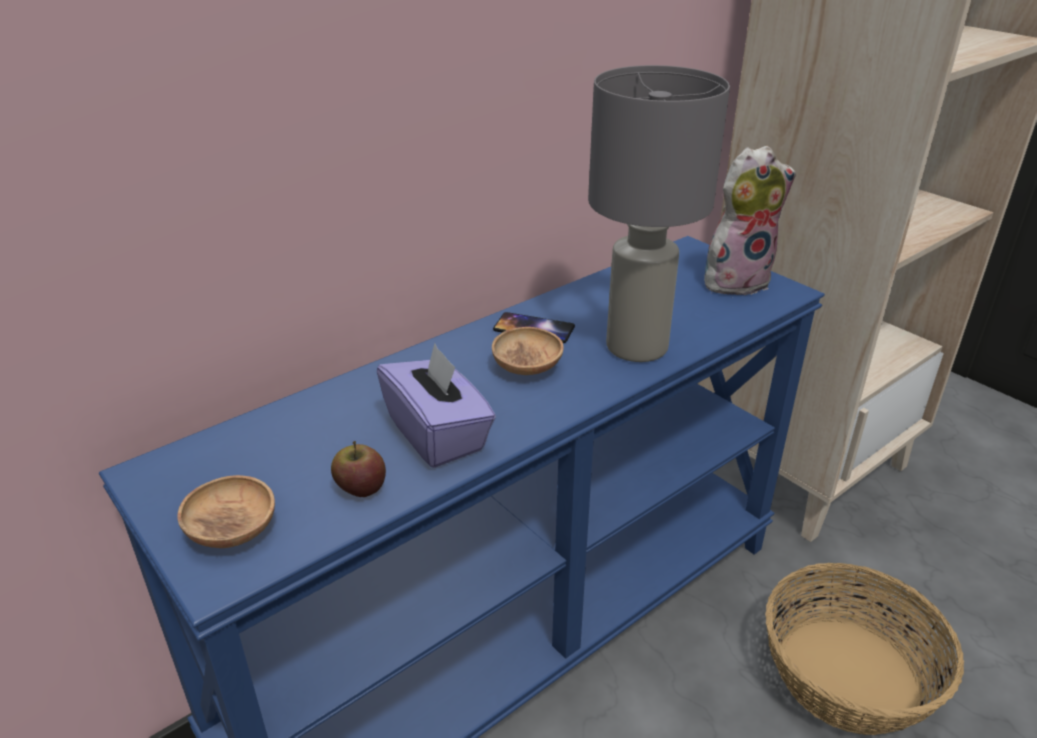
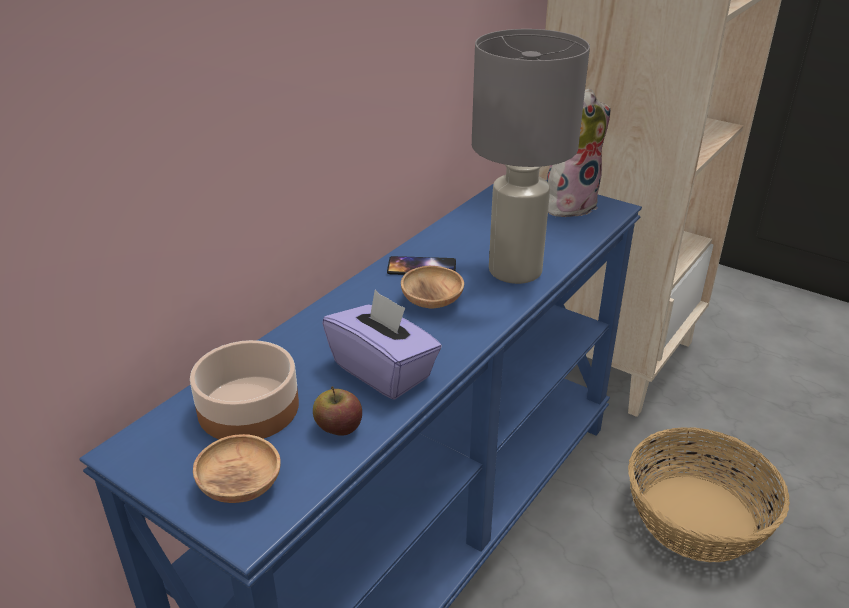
camera: 15 degrees left, 0 degrees up
(279, 450) = (247, 408): none -> bowl

